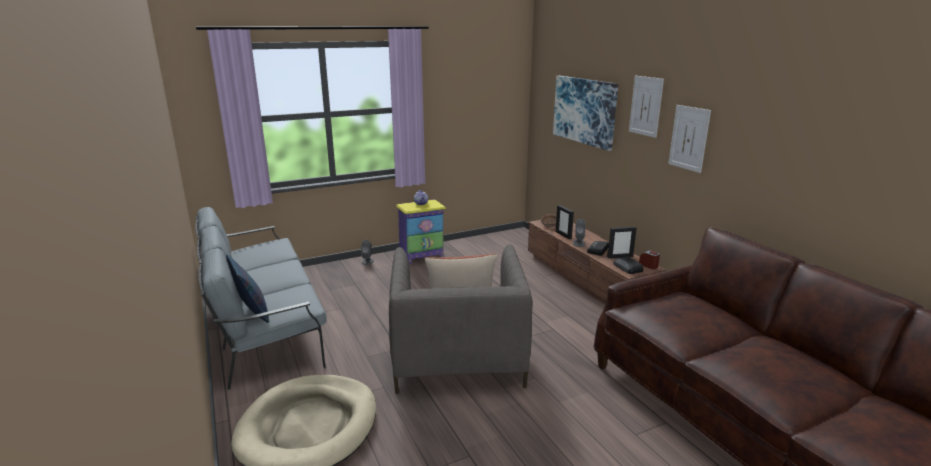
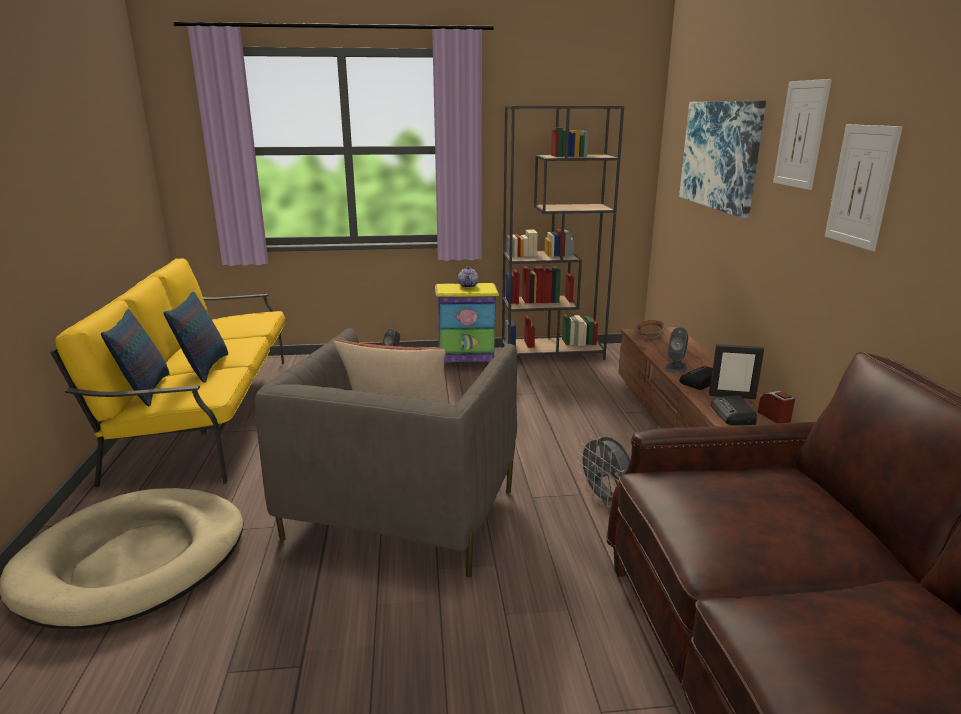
camera: 20 degrees right, 0 degrees up
(263, 323) = (207, 414): grey sofa -> yellow sofa
(281, 289) = (205, 368): none -> blue pillow
(474, 242) = (552, 353): none -> bookcase
(563, 235) = (661, 353): picture frame -> none
(568, 329) = (605, 499): none -> grey fan

